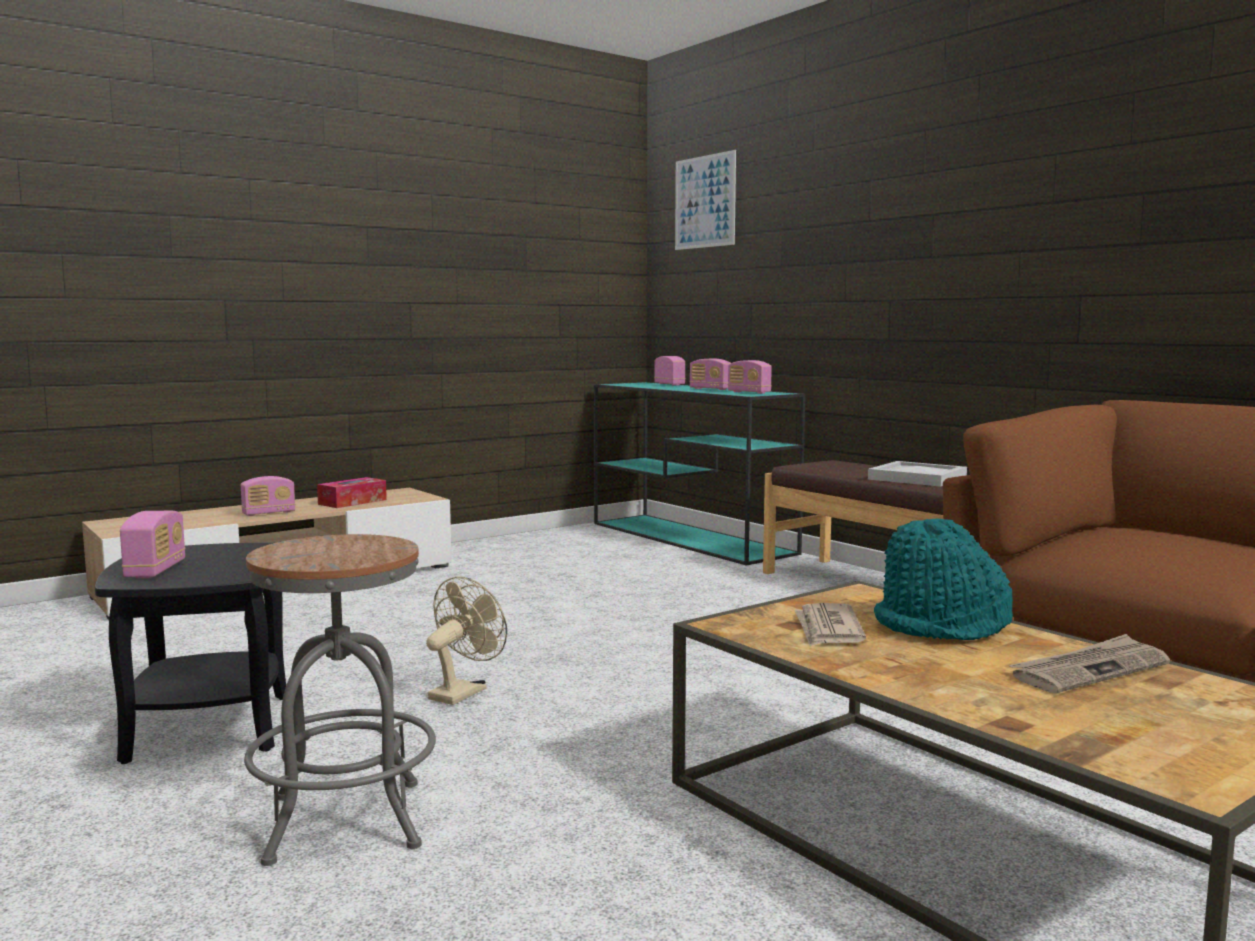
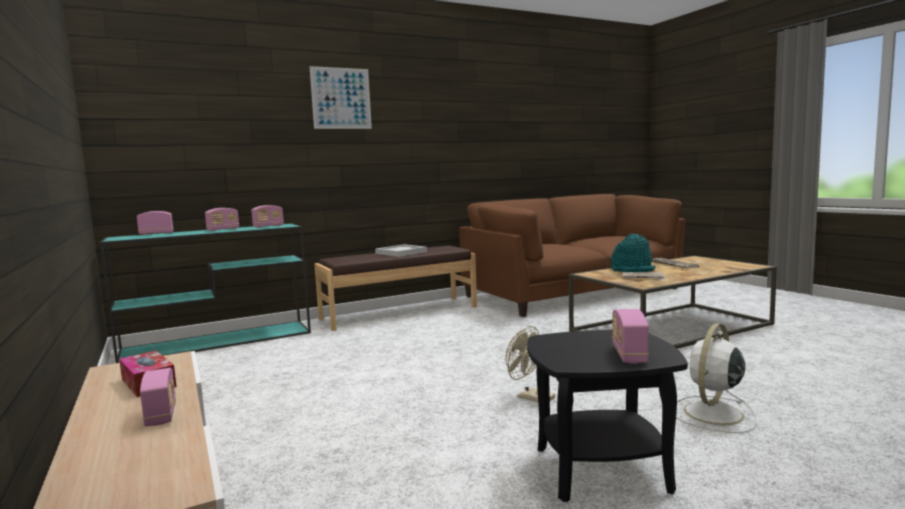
camera: 80 degrees left, 0 degrees up
(156, 570) = (629, 355): radio -> radio turned 90 degrees counterclockwise
(345, 822) = (712, 414): grey stool -> white fan
(704, 202) = (163, 91): picture -> picture (341, 98)

